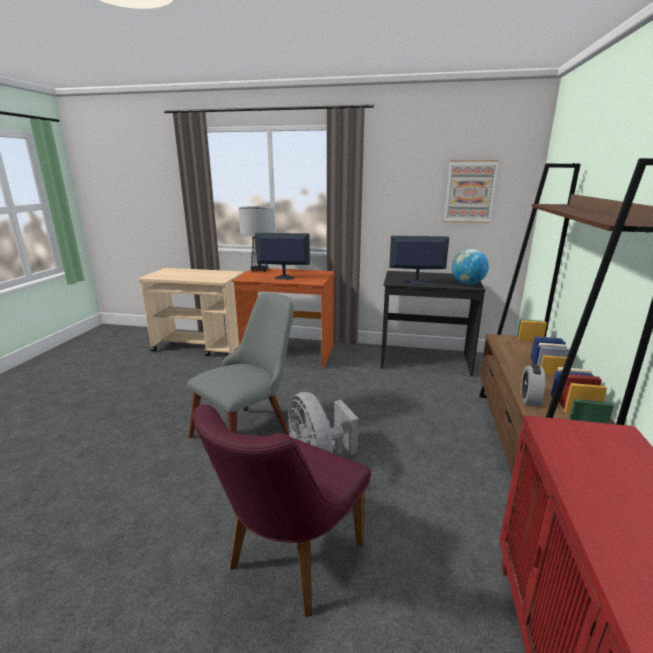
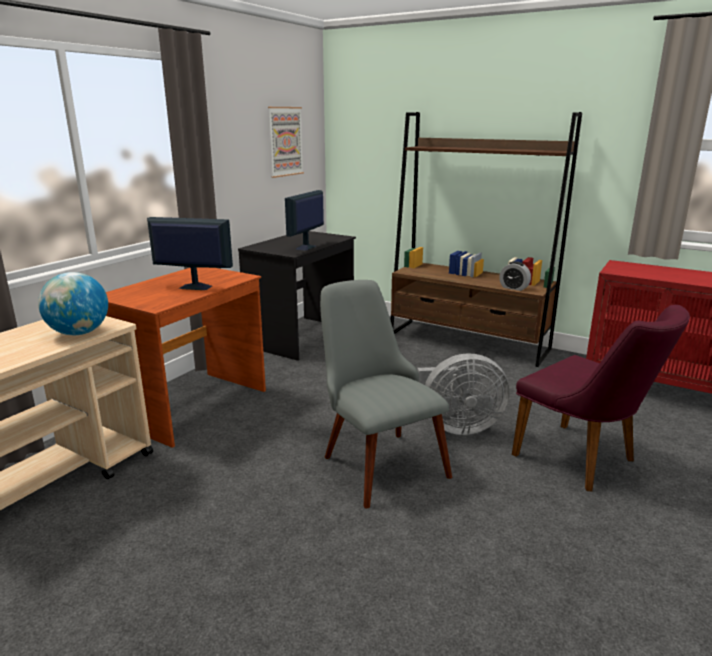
camera: 70 degrees left, 0 degrees up
(259, 270) = (123, 294): table lamp -> none
(283, 277) = (194, 287): monitor -> monitor turned 75 degrees clockwise
(467, 284) = (332, 237): globe -> globe (79, 333)

